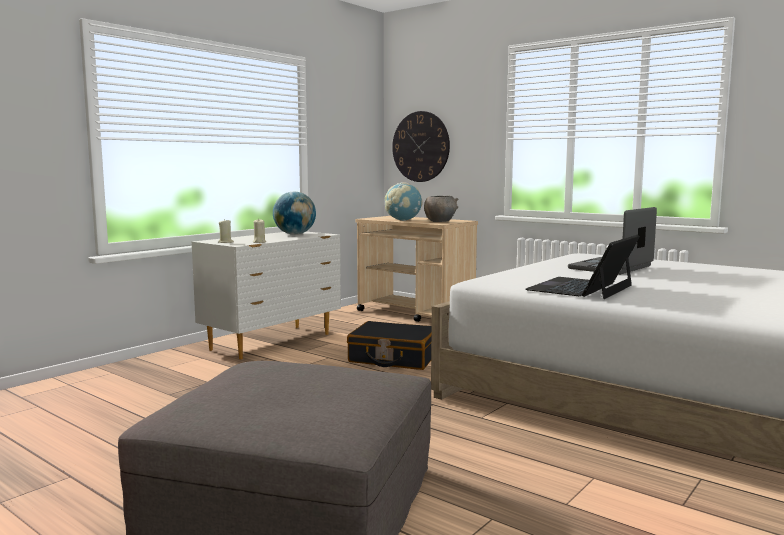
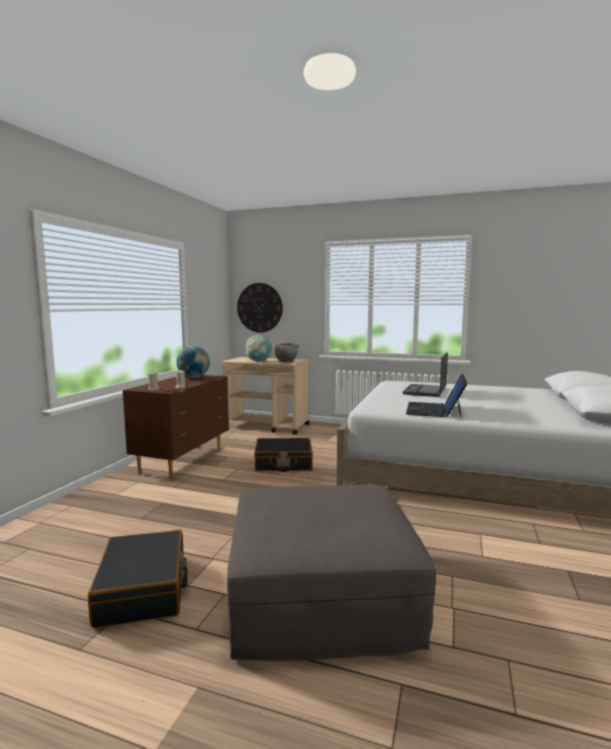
camera: 20 degrees left, 0 degrees up
(107, 462) = (143, 590): none -> black suitcase
(273, 342) = (183, 460): white dresser -> brown dresser

